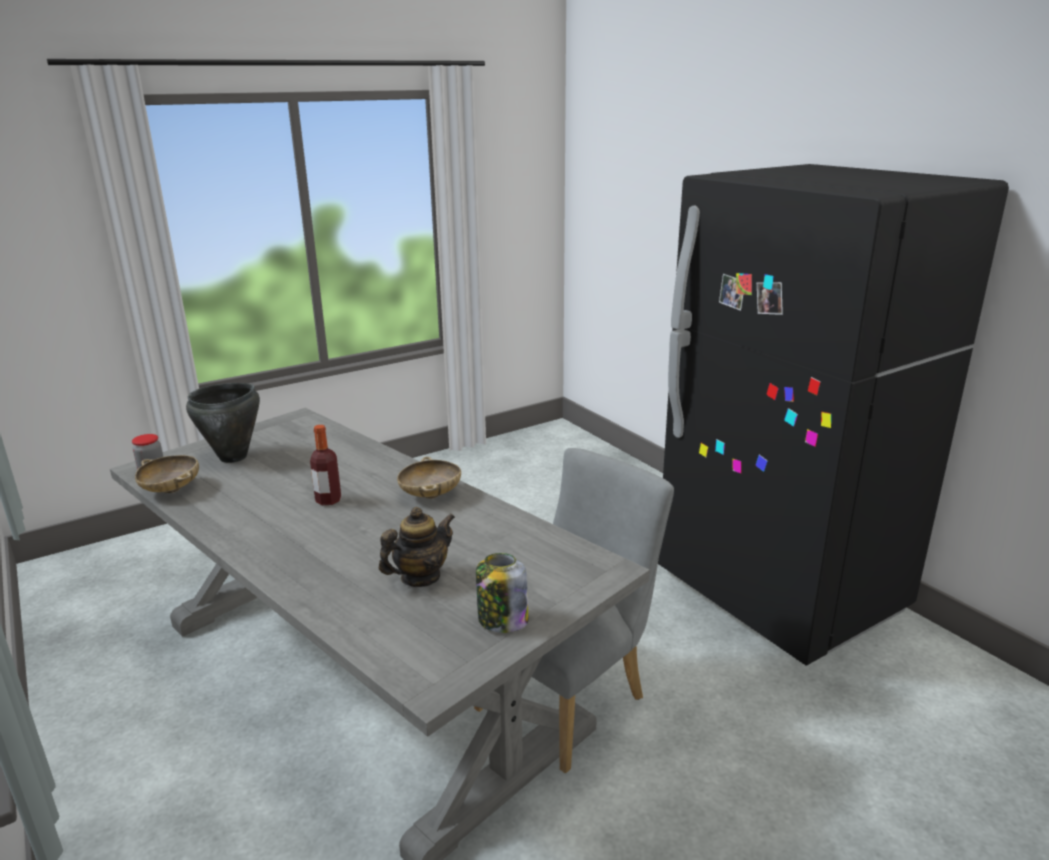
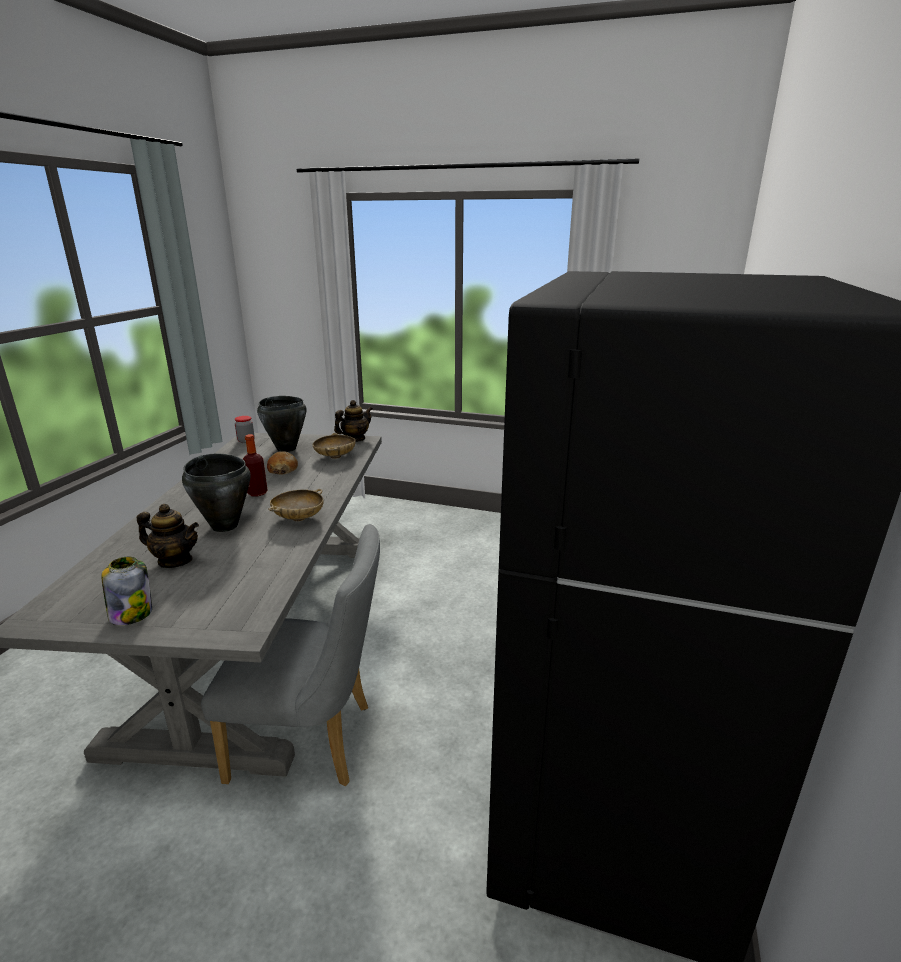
camera: 50 degrees right, 0 degrees up
(171, 490) = (229, 453): beige bowl -> beige bowl (335, 456)
(286, 420) = (355, 439): none -> teapot
(290, 473) = (283, 469): none -> bread
(381, 534) = (225, 525): none -> black cooking pot

